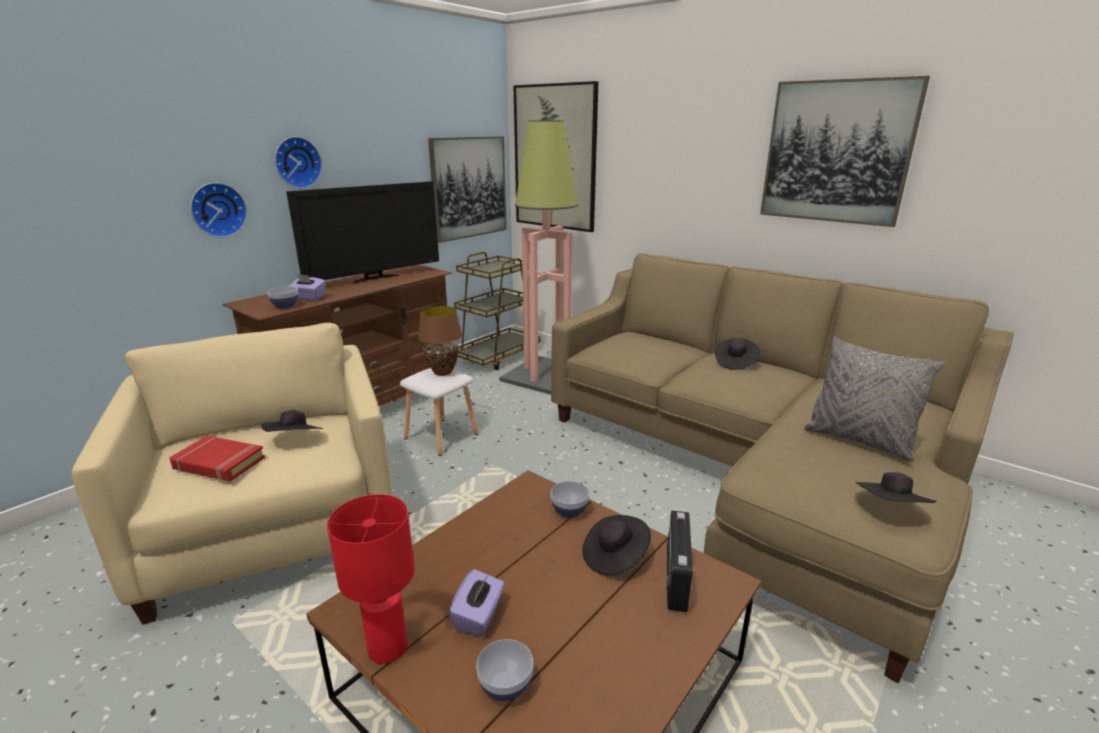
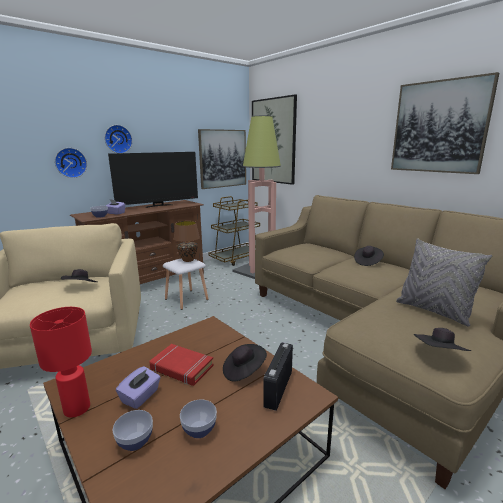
camera: 10 degrees right, 5 degrees down
(219, 464) = (33, 296): red book -> red book (181, 368)
(569, 511) = (227, 341): bowl -> bowl (199, 429)

